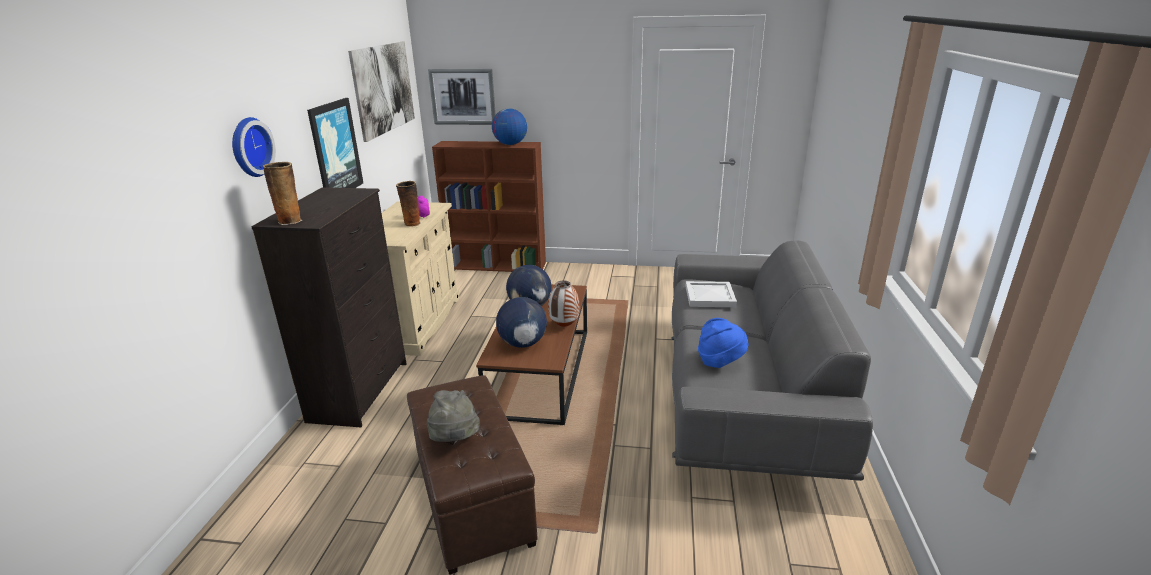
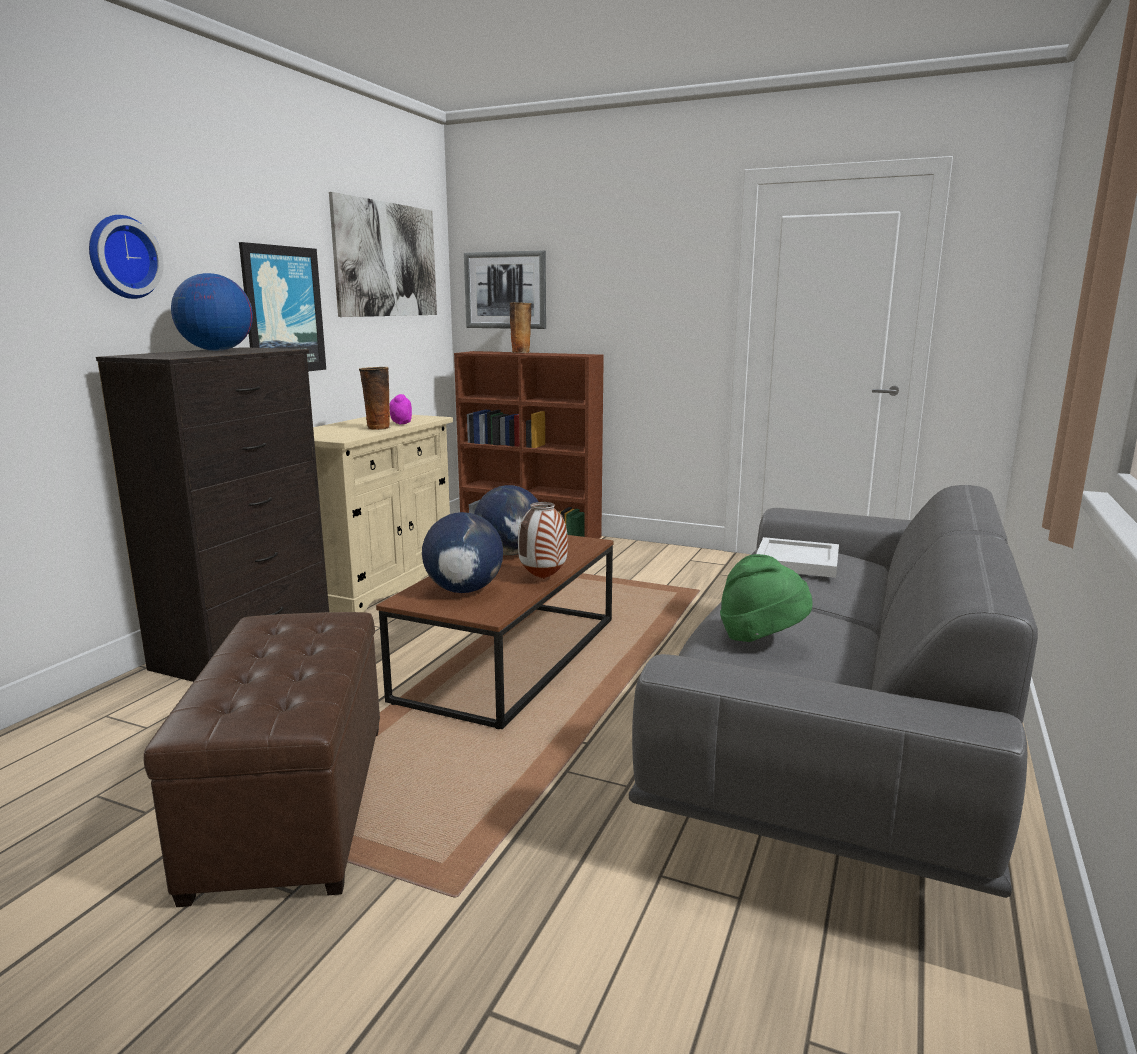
camera: 15 degrees right, 10 degrees down
(290, 221) = (148, 355): vase -> vase (521, 352)
(454, 441) = (244, 677): grey hat -> none
(510, 144) = (558, 354): globe -> globe (216, 350)
(720, 361) = (762, 638): blue hat -> green hat

